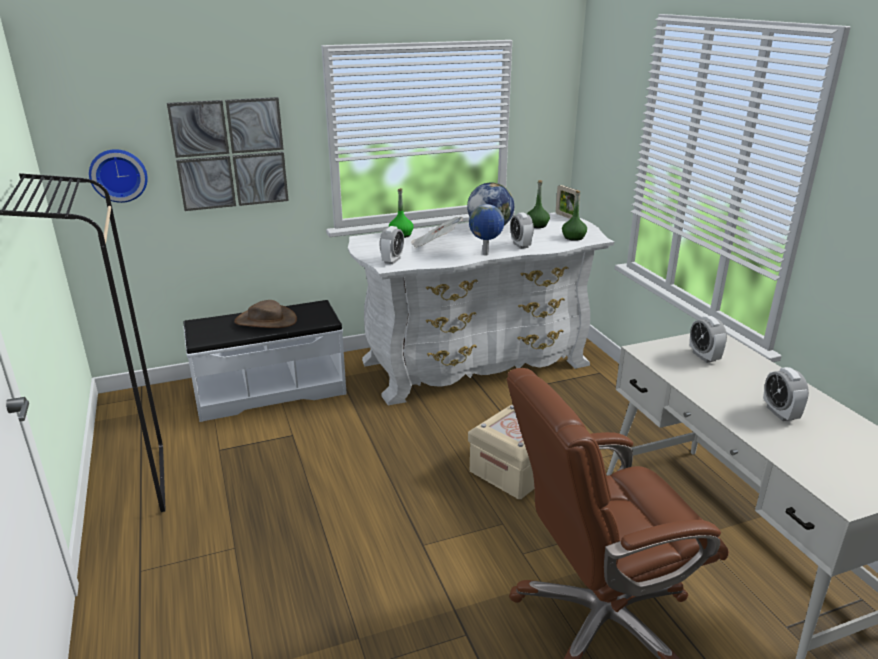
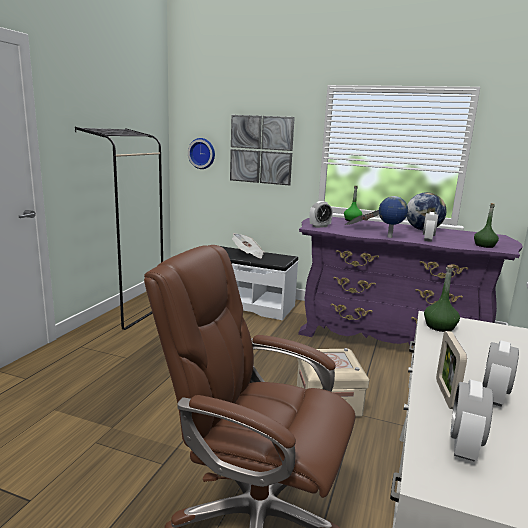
camera: 40 degrees right, 10 degrees down
(266, 320) = (248, 254): brown hat -> newspaper
(477, 365) = (389, 337): white dresser -> purple dresser
(537, 225) = (466, 236): green bottle -> green bottle (439, 327)
(566, 216) = (504, 237): picture frame -> picture frame (445, 394)
(704, 356) = (488, 339): alarm clock -> alarm clock (464, 447)

